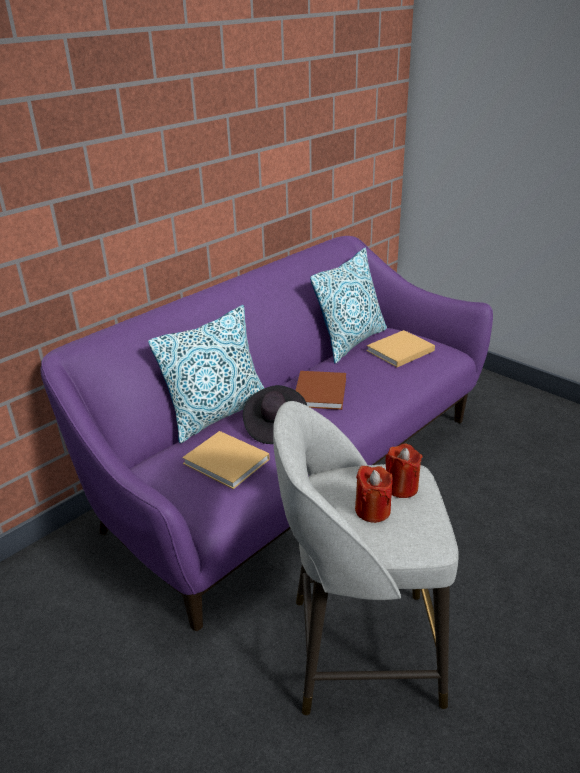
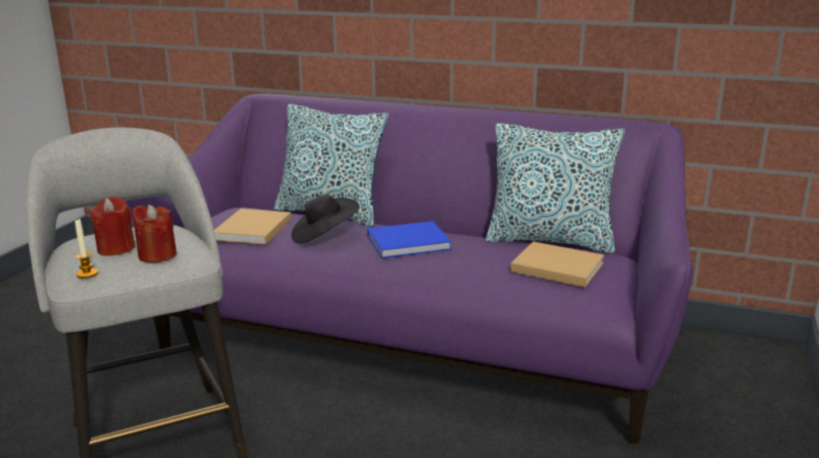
camera: 65 degrees right, 10 degrees down
(320, 391) = (411, 242): brown book -> blue book
(426, 531) = (87, 274): none -> candle

